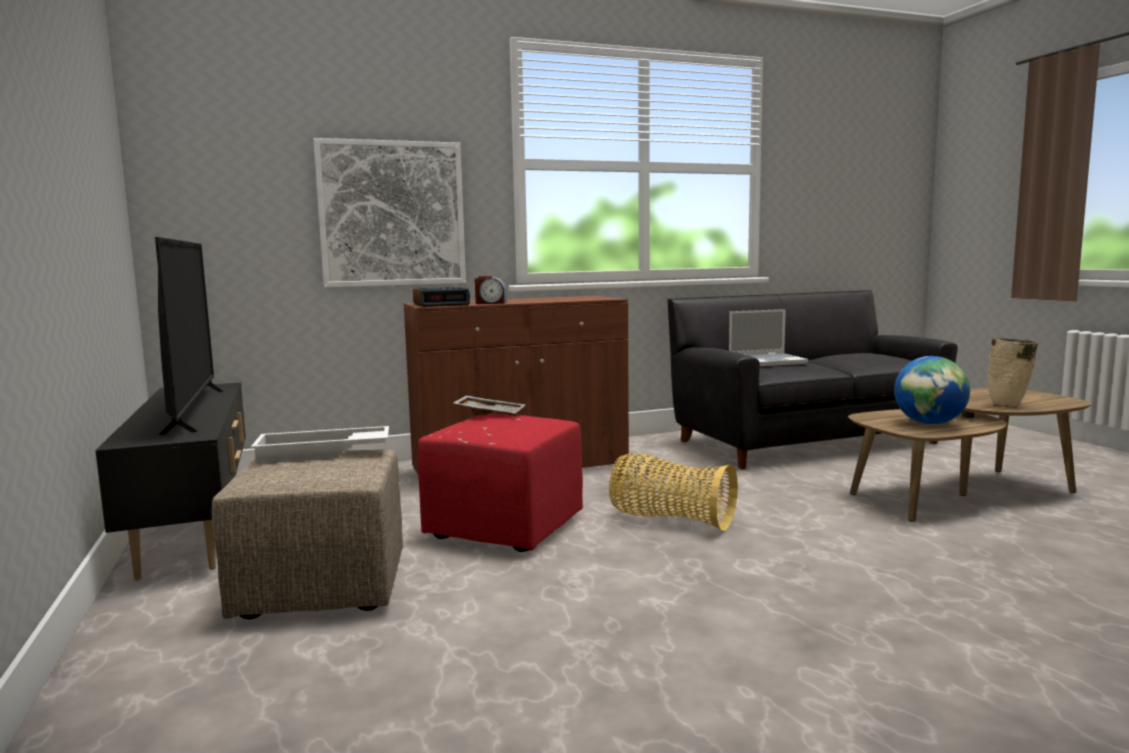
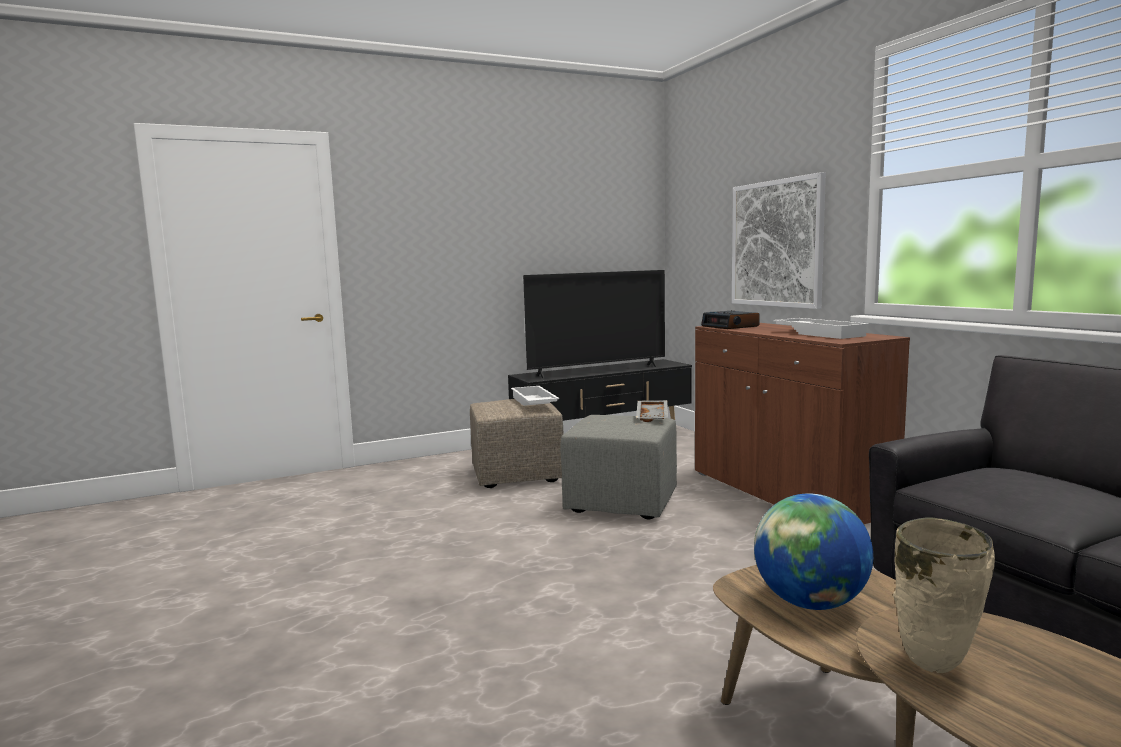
camera: 85 degrees right, 0 degrees up
(491, 303) = (750, 330): alarm clock -> none
(505, 527) = (623, 503): red ottoman -> grey ottoman
(550, 299) = (820, 333): none -> white tray
(670, 519) = (664, 557): basket -> none
(767, 362) = (1023, 479): laptop -> none

